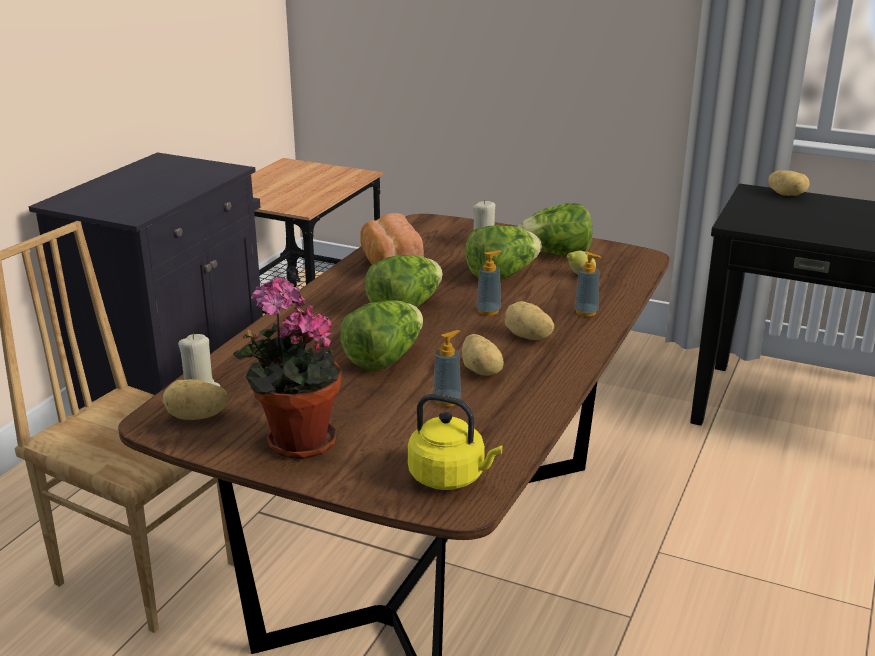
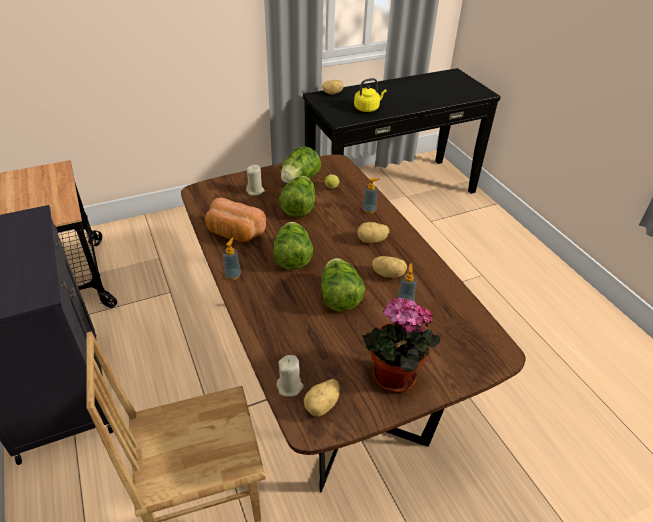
camera: 50 degrees left, 15 degrees up
(450, 477) = (475, 343): yellow kettle -> yellow kettle (367, 108)
(488, 311) = (331, 235): soap dispenser -> soap dispenser (233, 275)

